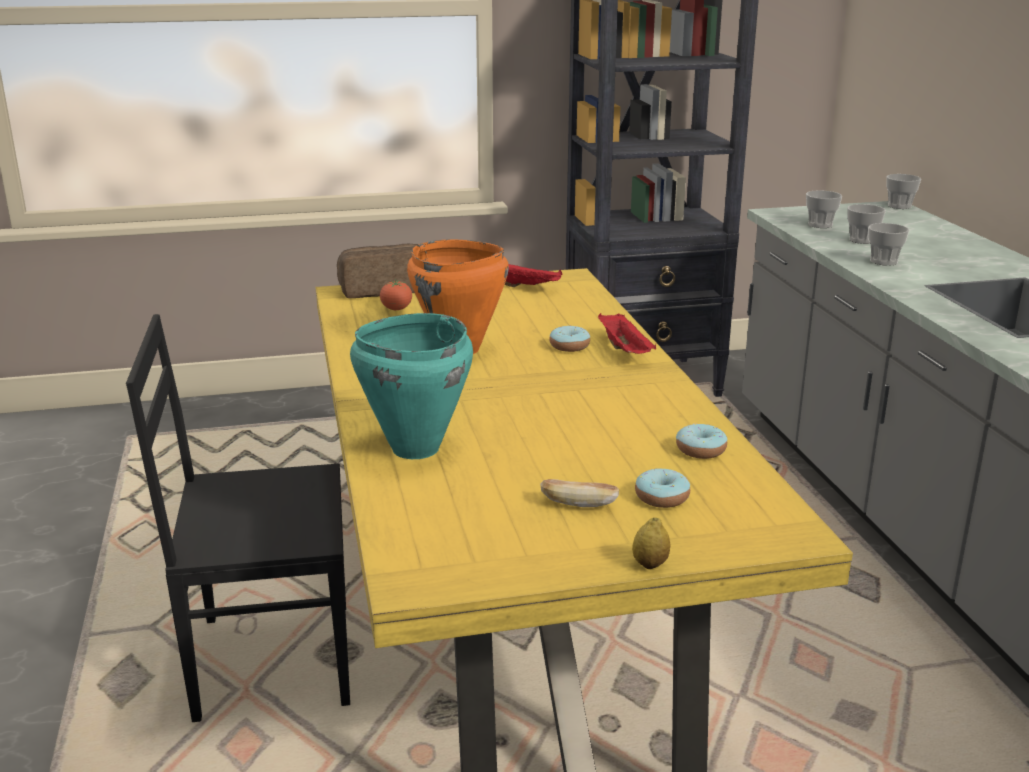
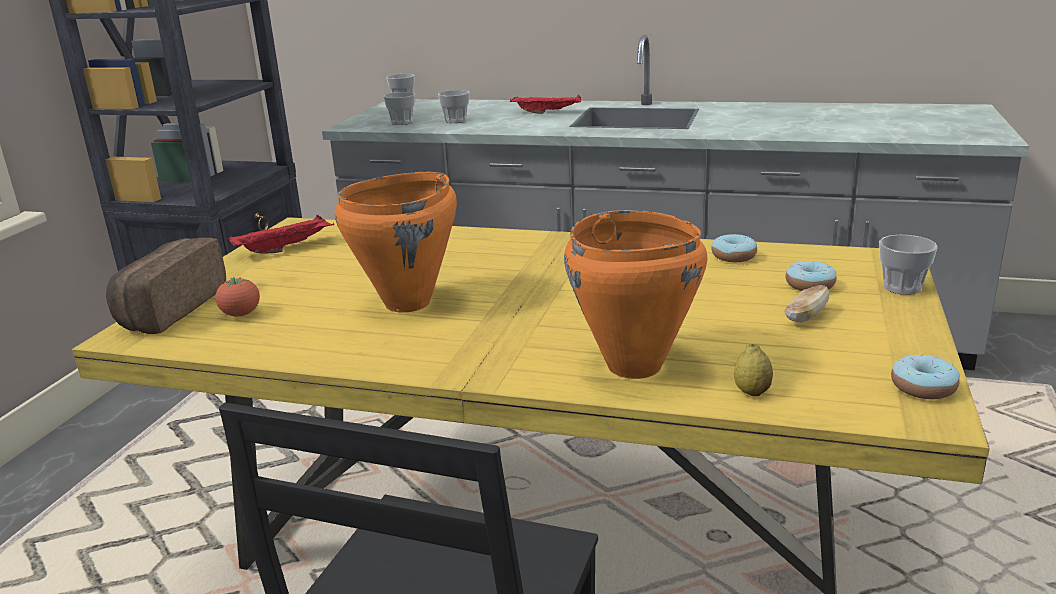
camera: 60 degrees left, 0 degrees up
(414, 449) = (633, 366): turquoise cooking pot -> orange cooking pot
(569, 346) = (468, 258): donut -> donut (923, 387)
(625, 350) = (507, 241): red tray -> red tray (547, 112)
(650, 564) = (923, 312): lemon -> lemon (752, 392)
(883, 261) = (508, 125): cup -> cup (902, 287)

